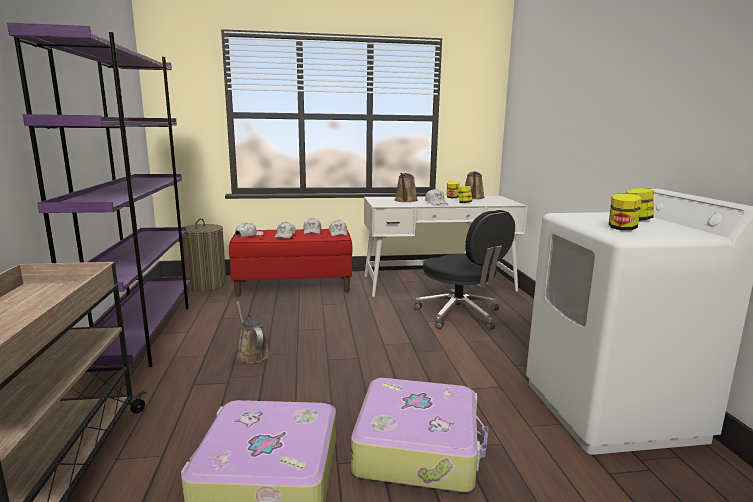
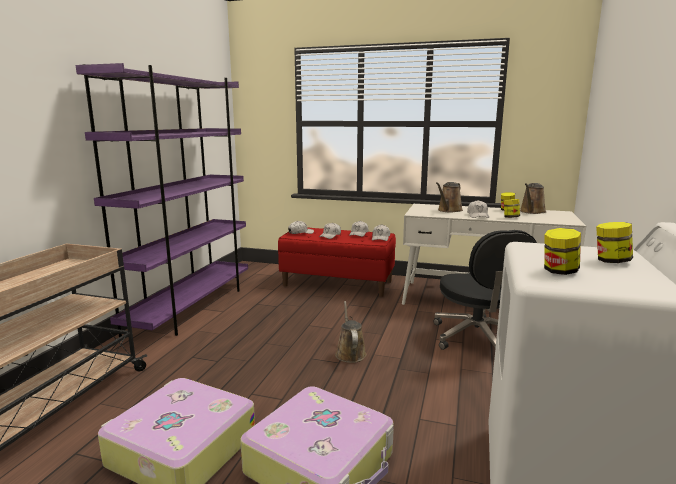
camera: 25 degrees right, 0 degrees up
(205, 285) = (268, 272): laundry basket -> none
(252, 354) = (254, 340): brown watering can -> brown watering can (350, 353)

